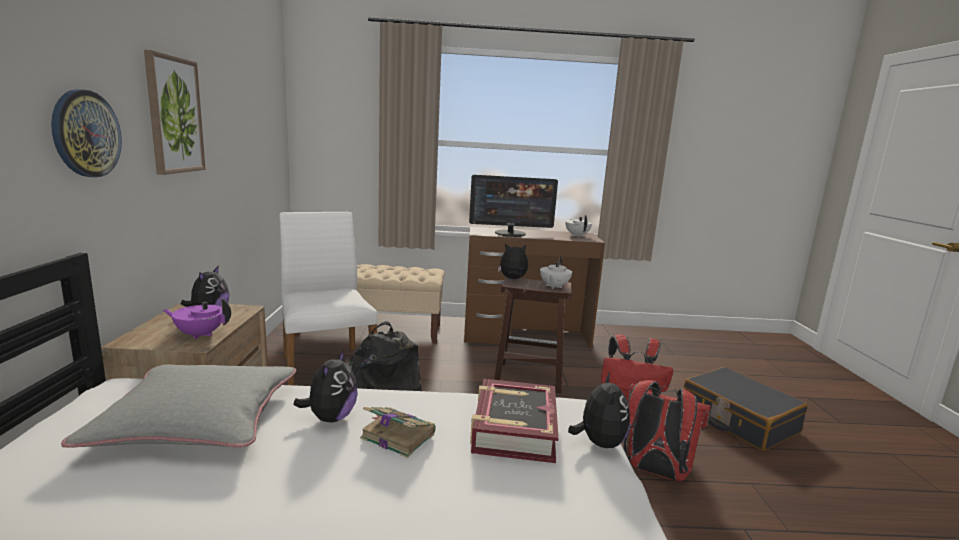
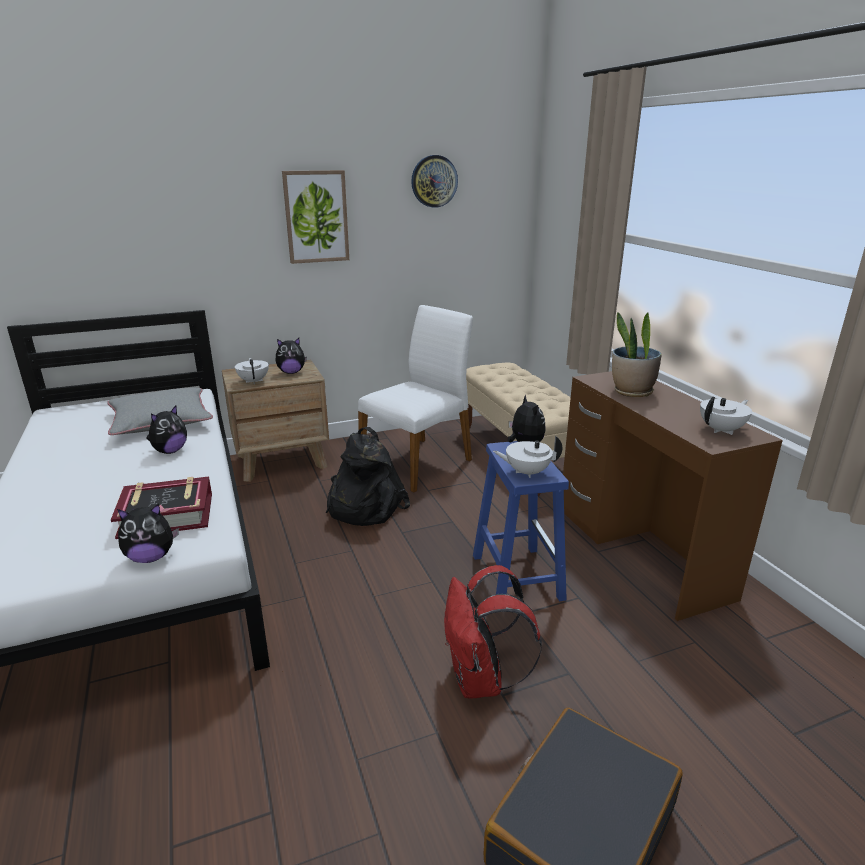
camera: 70 degrees right, 10 degrees up
(86, 134) = (219, 236): wall clock -> wall clock (434, 181)
(200, 334) = (254, 381): purple teapot -> white teapot
(330, 418) = (170, 451): plush toy -> plush toy turned 45 degrees counterclockwise
(396, 435) = (149, 475): book -> none
(510, 233) = (631, 392): monitor -> potted plant
(527, 377) = (516, 576): brown stool -> blue stool
(654, 471) = (359, 715): red backpack -> none

